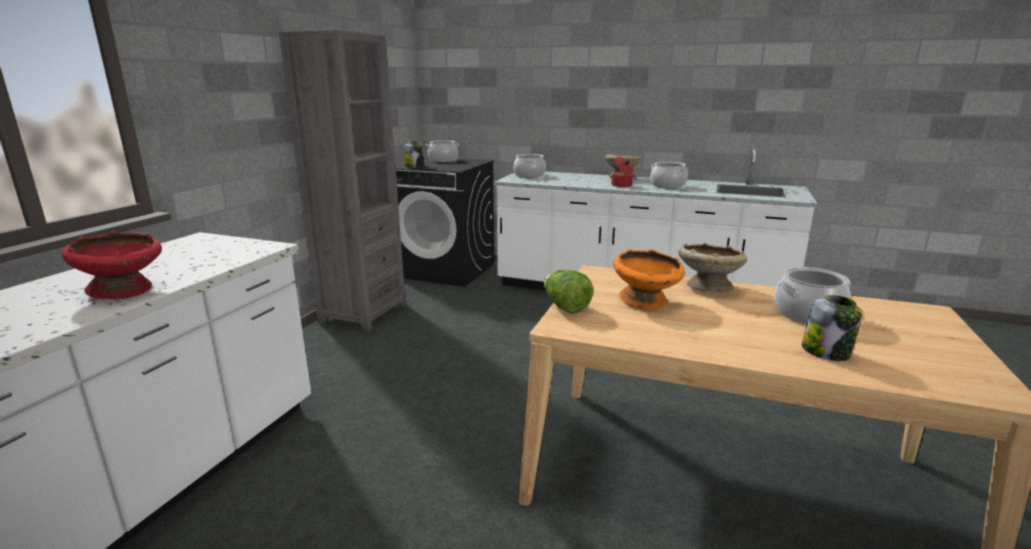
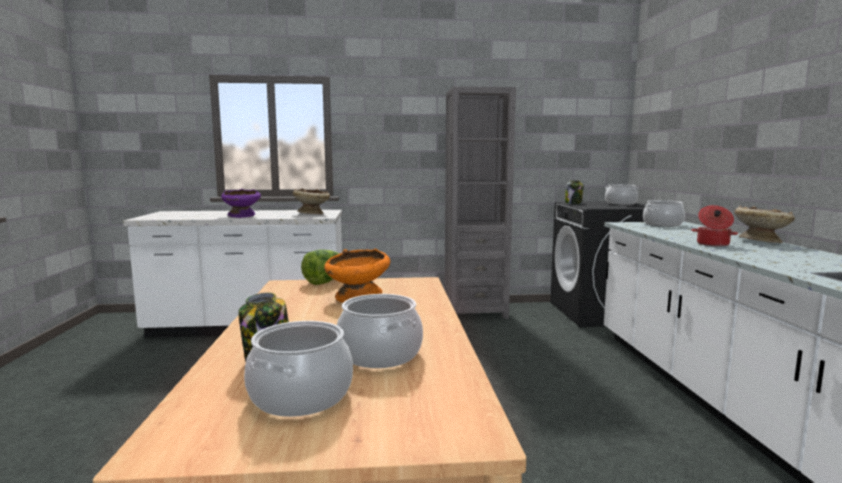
camera: 65 degrees right, 10 degrees down
(125, 291) = (242, 216): red bowl -> purple bowl
(667, 186) = (777, 255): cooking pot -> cooking pot (300, 395)
(707, 288) = (423, 314): beige bowl -> beige bowl (312, 214)

